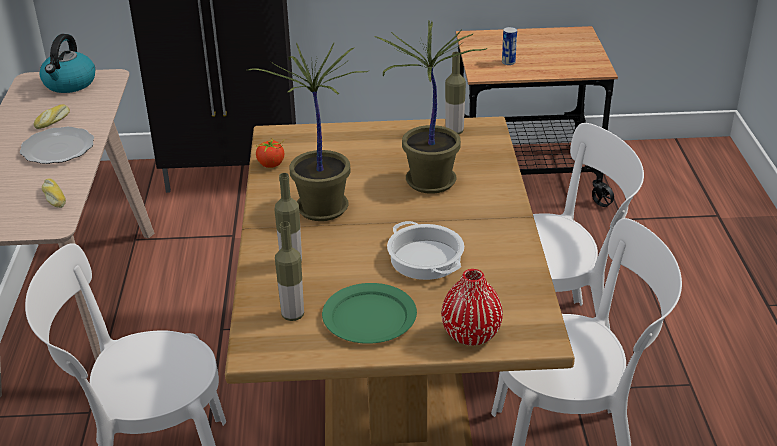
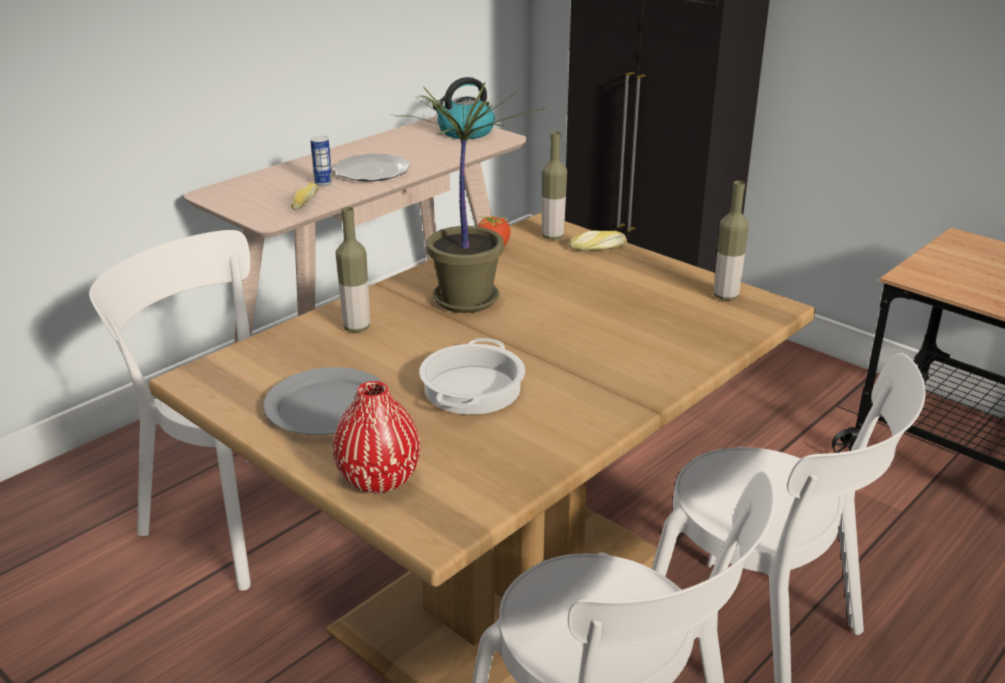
camera: 45 degrees right, 5 degrees down
(53, 121) = (405, 152): bread -> bread (598, 248)
(292, 315) = (276, 367): bottle -> bottle (552, 236)
(369, 317) = (326, 406): green plate -> grey plate
(430, 183) = (608, 328): potted plant -> none
(508, 62) = (967, 278): can -> can (323, 183)

